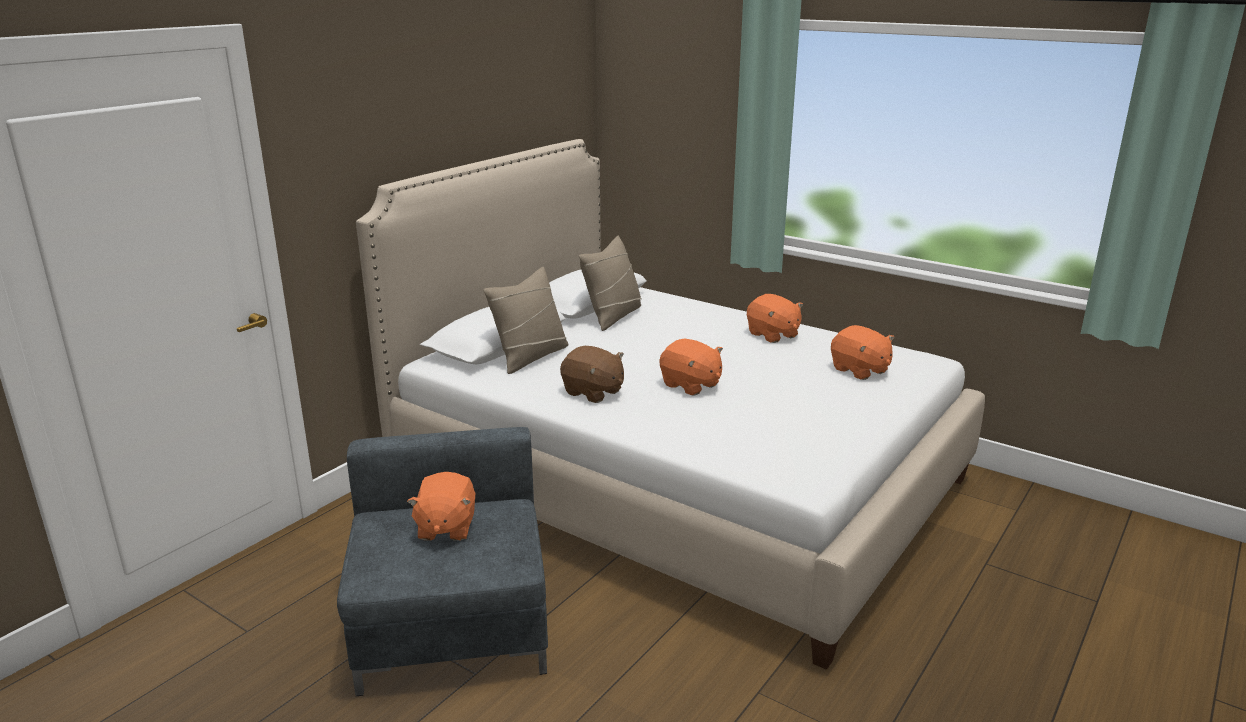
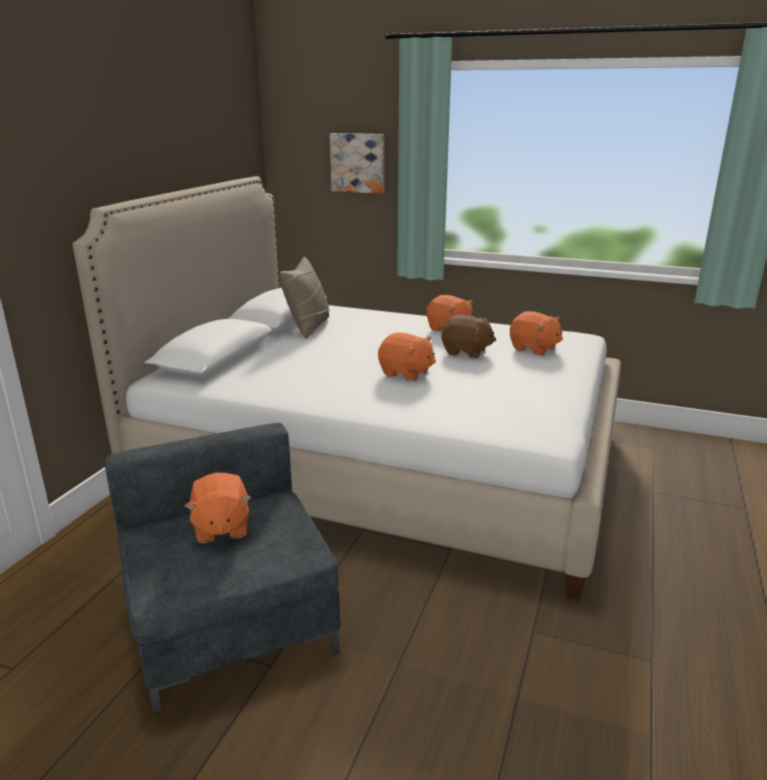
camera: 15 degrees left, 0 degrees up
(530, 357) = (251, 364): beige pillow -> none
(593, 392) = (323, 387): brown plush toy -> brown plush toy (466, 352)
(696, 128) = (358, 163): none -> picture

